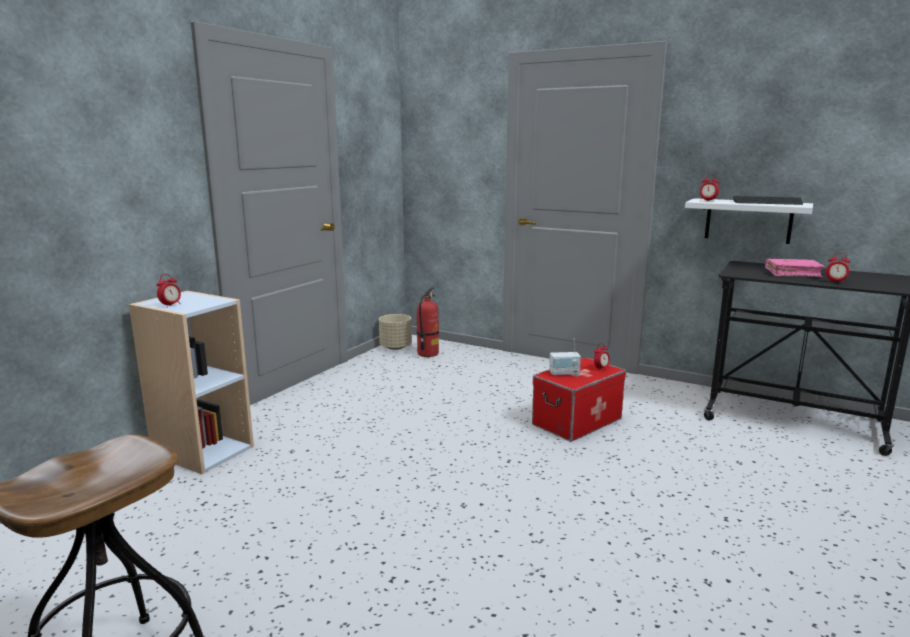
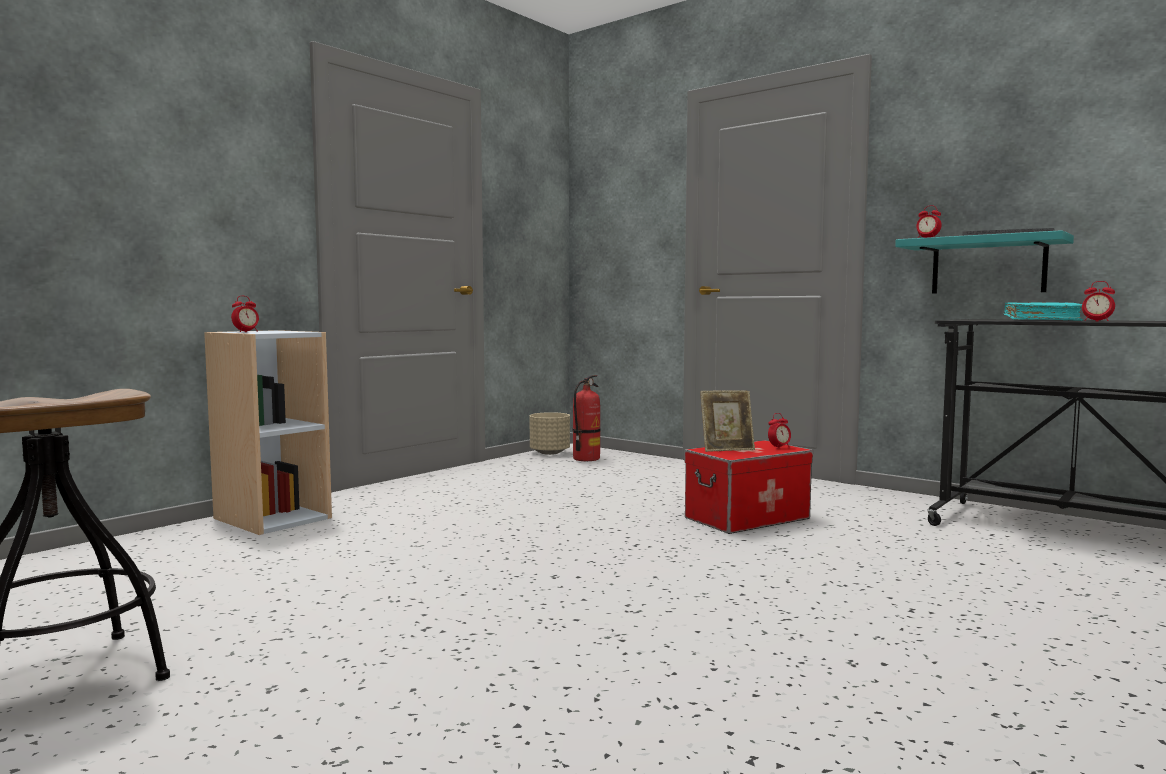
camera: 10 degrees right, 10 degrees down
(564, 373) = (727, 449): radio -> picture frame
(748, 220) = (988, 266): white shelf -> turquoise shelf
(792, 273) = (1041, 320): pink book -> turquoise book

